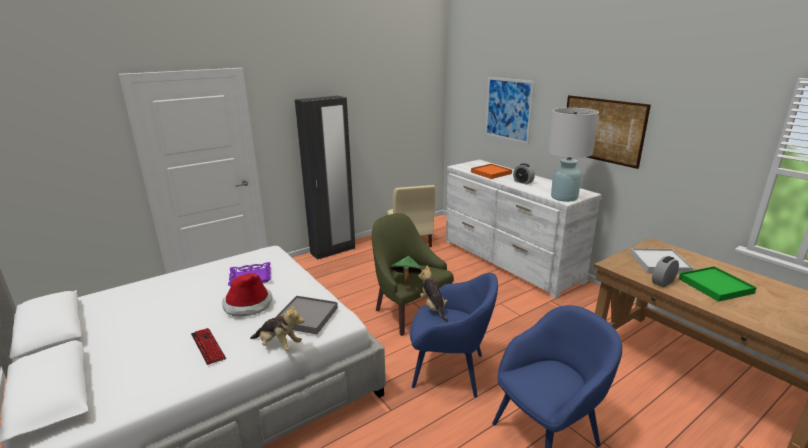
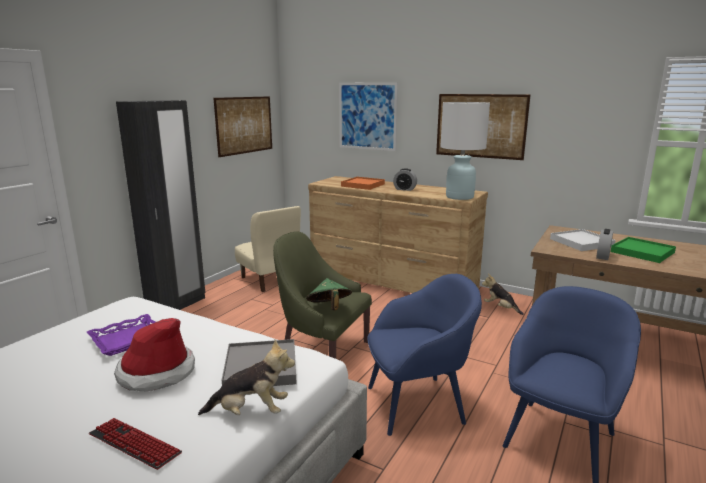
camera: 25 degrees left, 5 degrees down
(406, 111) = (244, 125): none -> picture
(433, 308) = (389, 330): plush toy -> plush toy (500, 308)
(509, 260) = (392, 281): white dresser -> brown dresser

